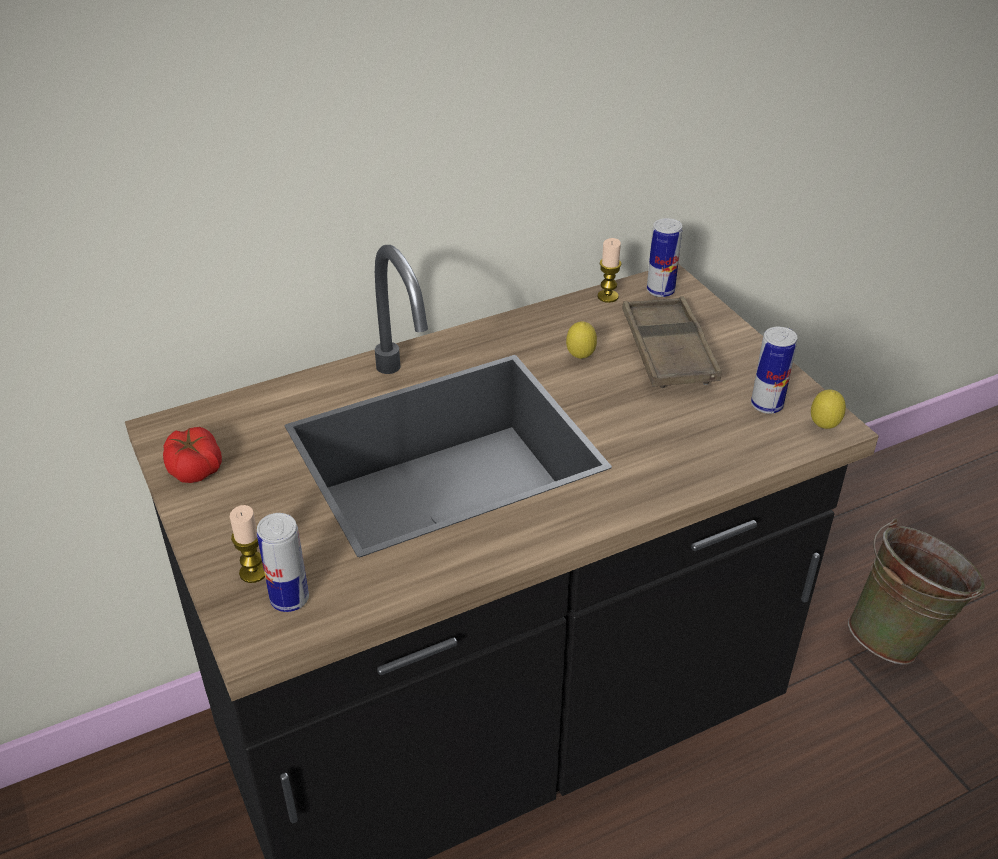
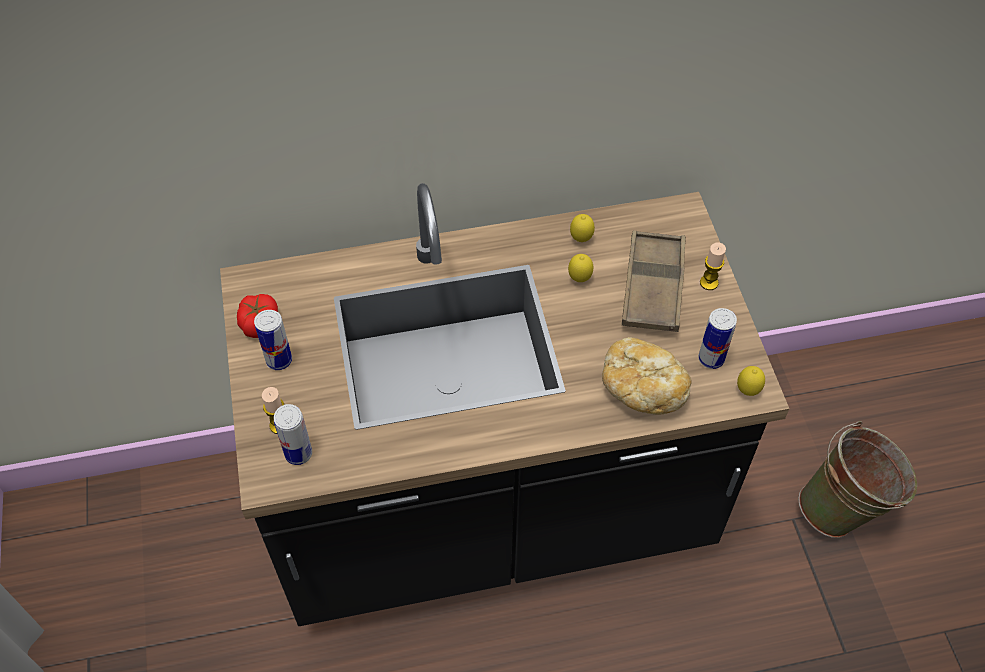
camera: 15 degrees right, 15 degrees up
(566, 322) = (581, 239): none -> lemon
(608, 296) = (625, 218): candle -> candle (709, 283)
(660, 291) = (672, 221): can -> can (279, 360)
(701, 446) = (642, 388): none -> bread

